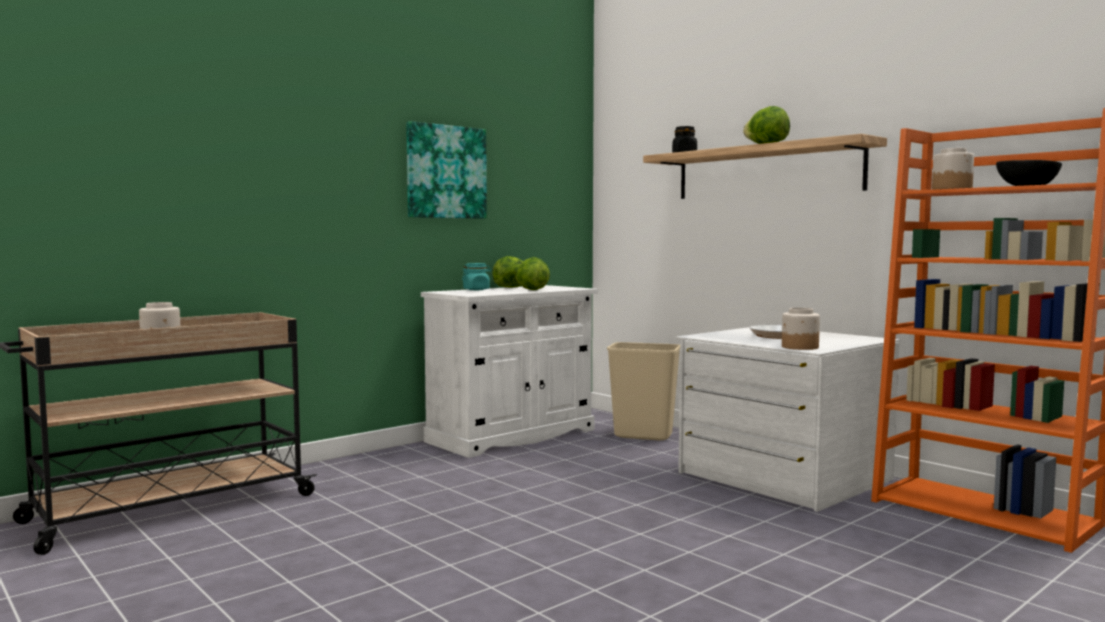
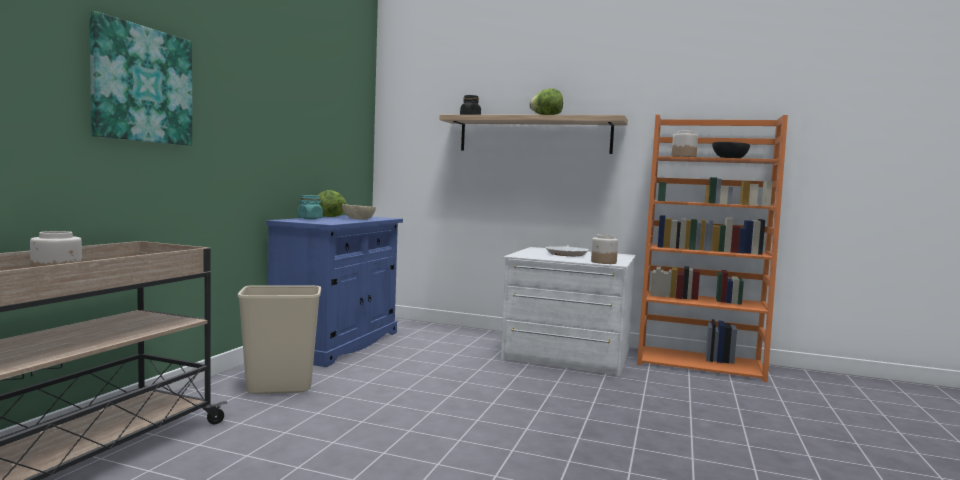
camera: 30 degrees left, 0 degrees up
(446, 172) = (284, 112): picture -> picture (142, 85)
(512, 436) = (337, 344): white cabinet -> blue cabinet
(531, 290) = (358, 219): lettuce -> beige bowl
(644, 435) = (438, 333): beige trash can -> beige trash can (280, 387)

